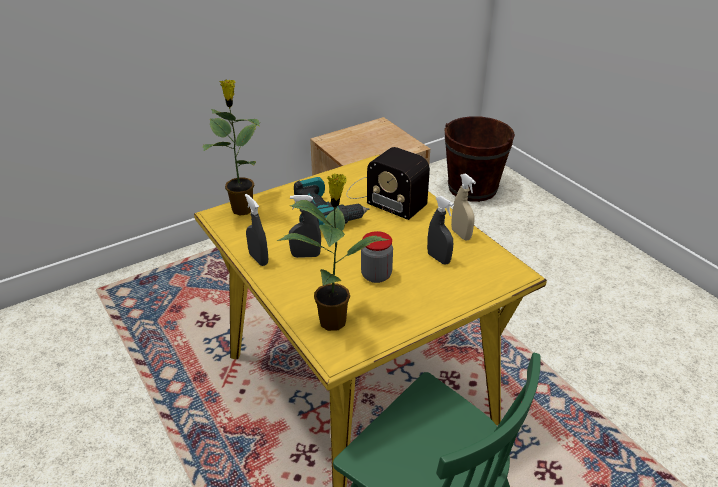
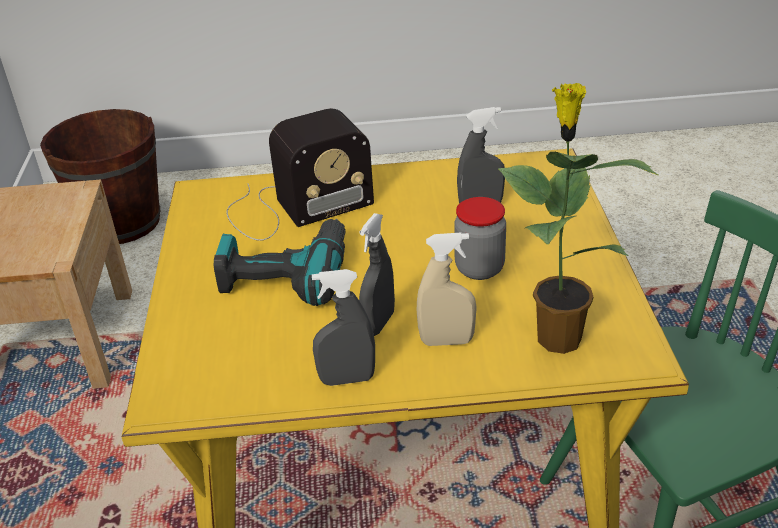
camera: 60 degrees left, 0 degrees up
(242, 208) = (176, 363): potted plant -> none
(461, 234) = (442, 174): beige spray bottle -> beige spray bottle (446, 341)

